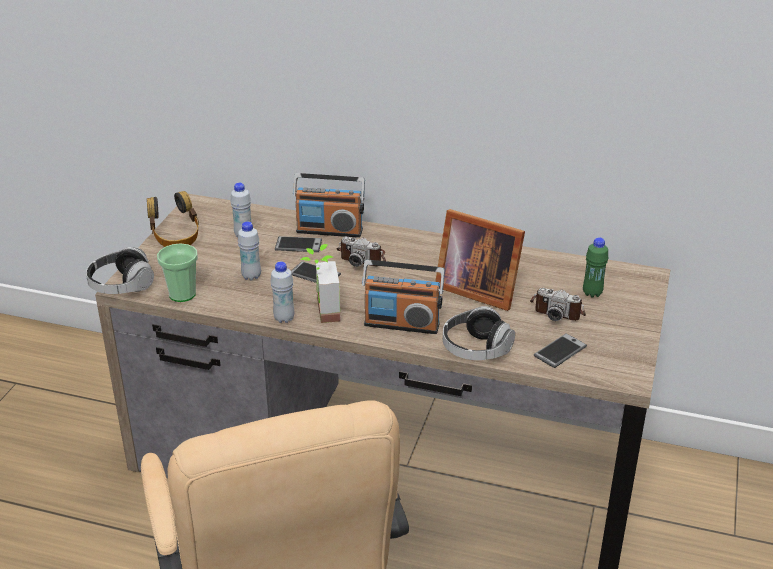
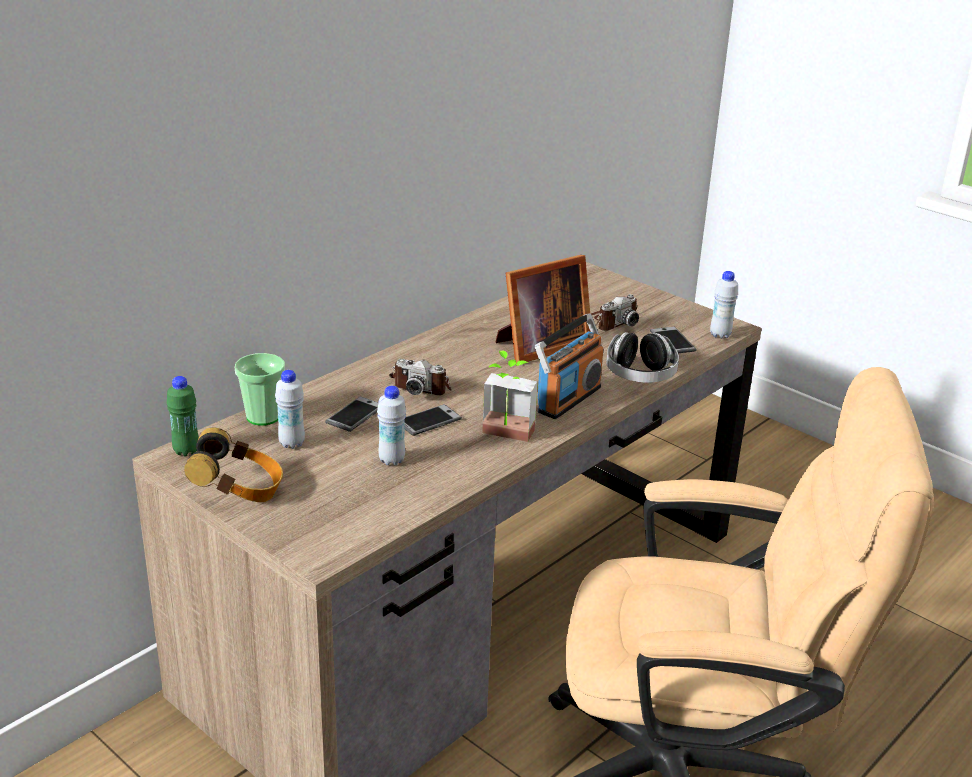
camera: 65 degrees left, 5 degrees down
(121, 286) = (317, 558): headphones -> none
(182, 294) = (385, 516): cup -> cup (263, 417)
(284, 318) = (500, 461): white bottle -> white bottle (720, 335)
(329, 230) = (344, 389): radio -> none
(363, 257) = (422, 385): camera -> camera turned 60 degrees clockwise
(592, 293) = (594, 301): green bottle -> green bottle (186, 451)

